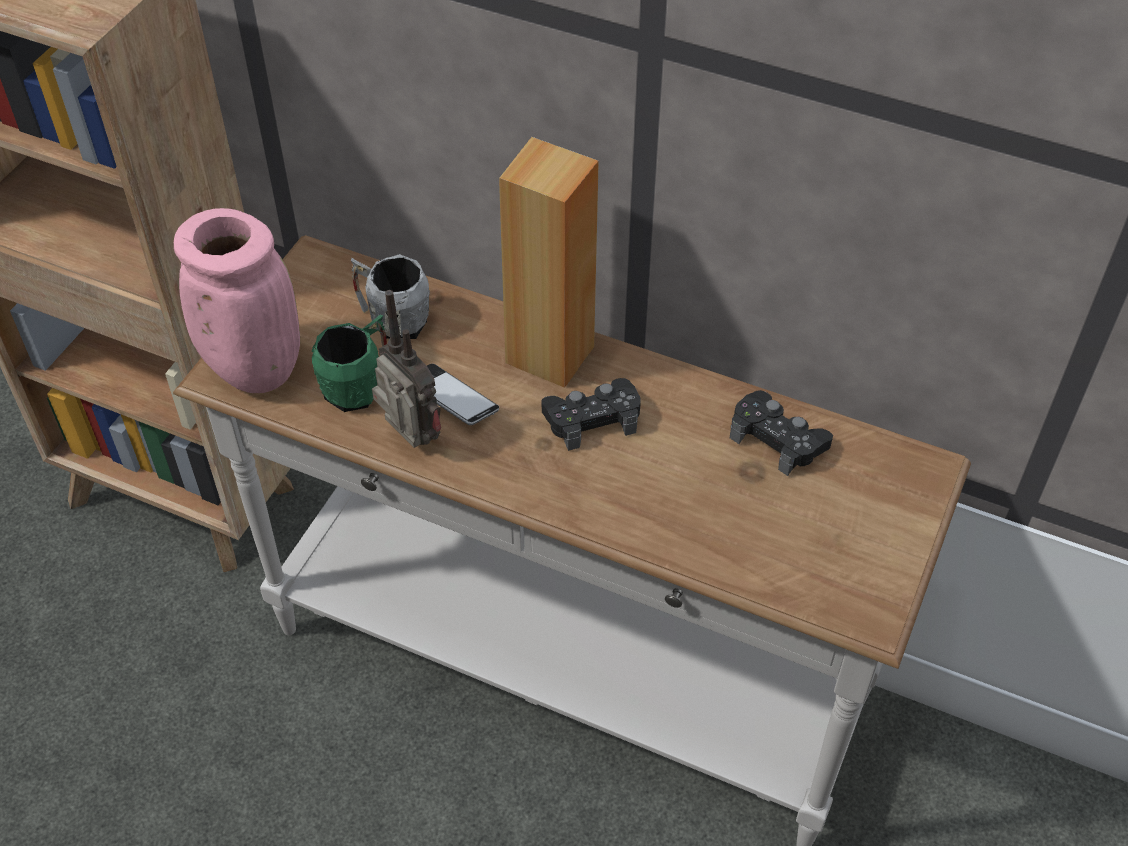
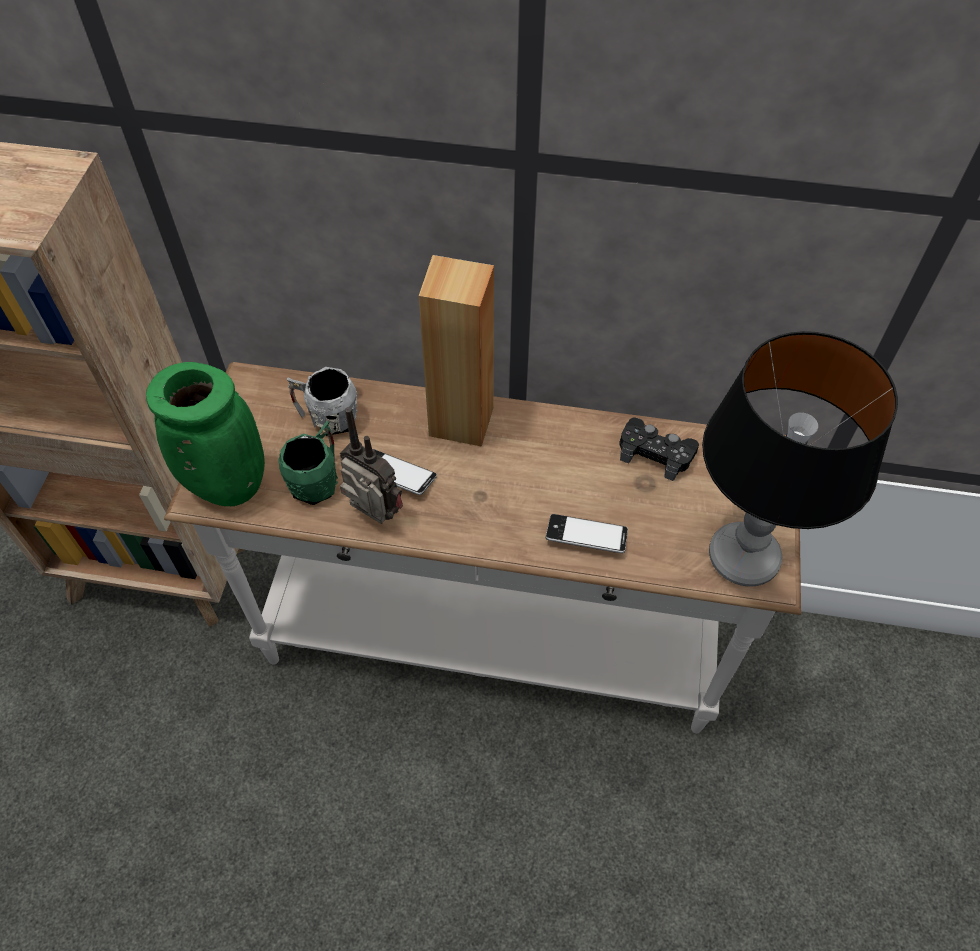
camera: 15 degrees left, 5 degrees up
(251, 369) = (225, 485): pink vase -> green vase
(592, 419) = (511, 467): black game controller -> none
(656, 517) = (586, 537): none -> phone
(845, 585) = (743, 558): none -> table lamp

